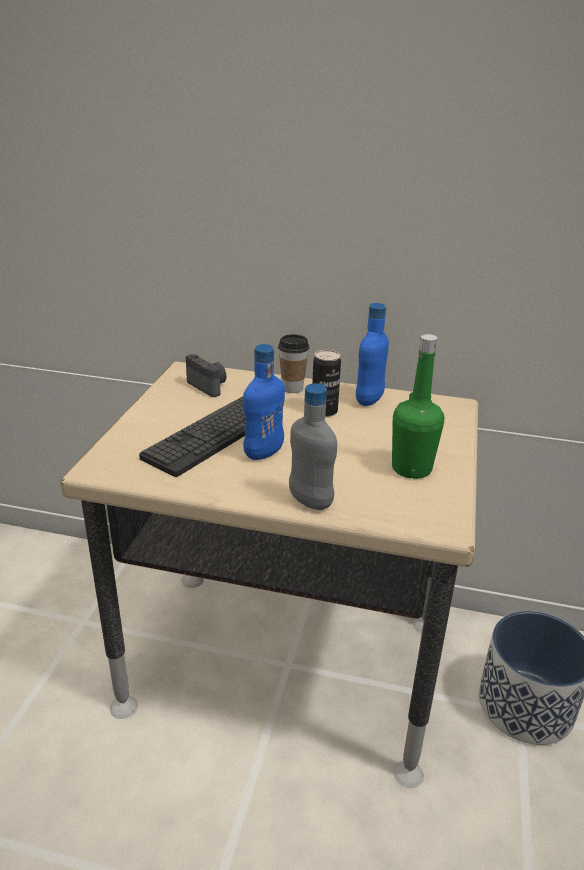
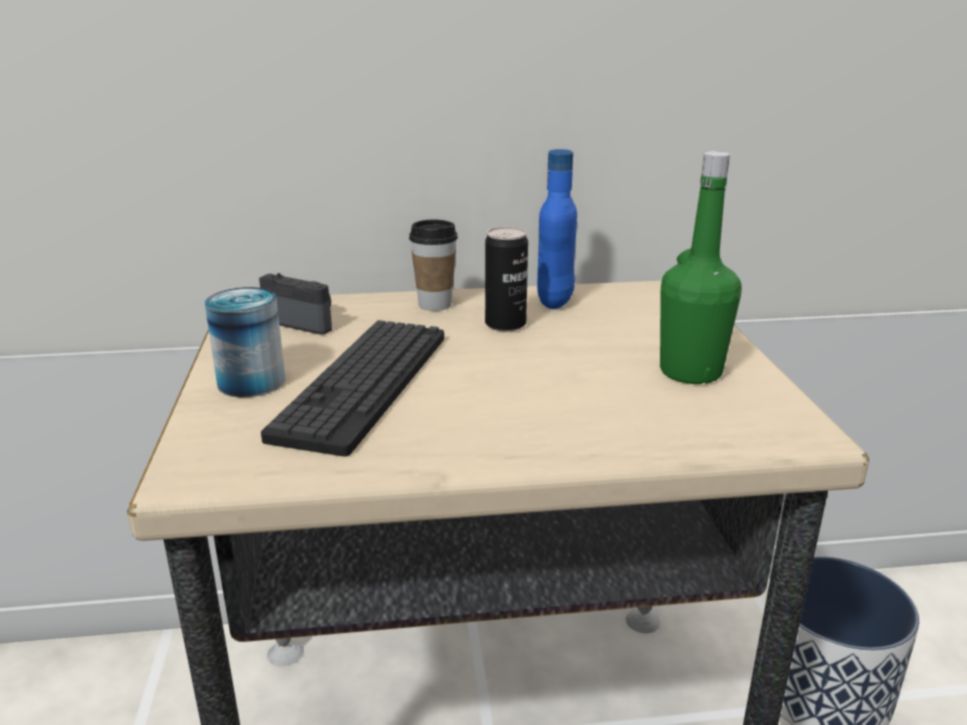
camera: 20 degrees left, 5 degrees down
(156, 420) = (251, 382): none -> can
(263, 453) = (463, 393): blue bottle -> none
(310, 501) = (592, 444): grey bottle -> none

